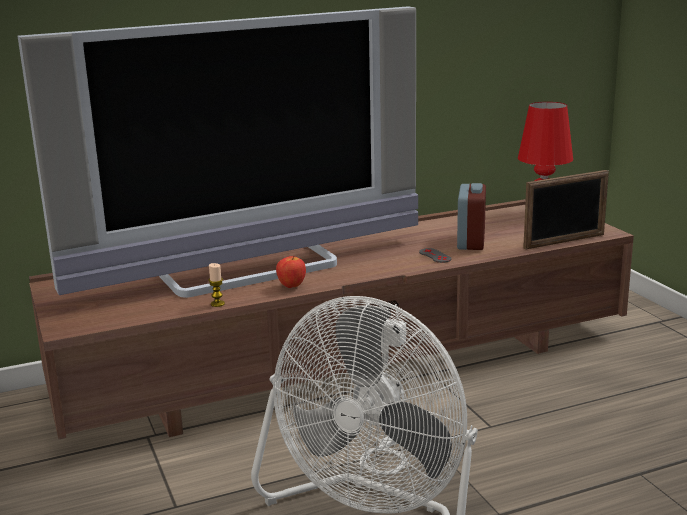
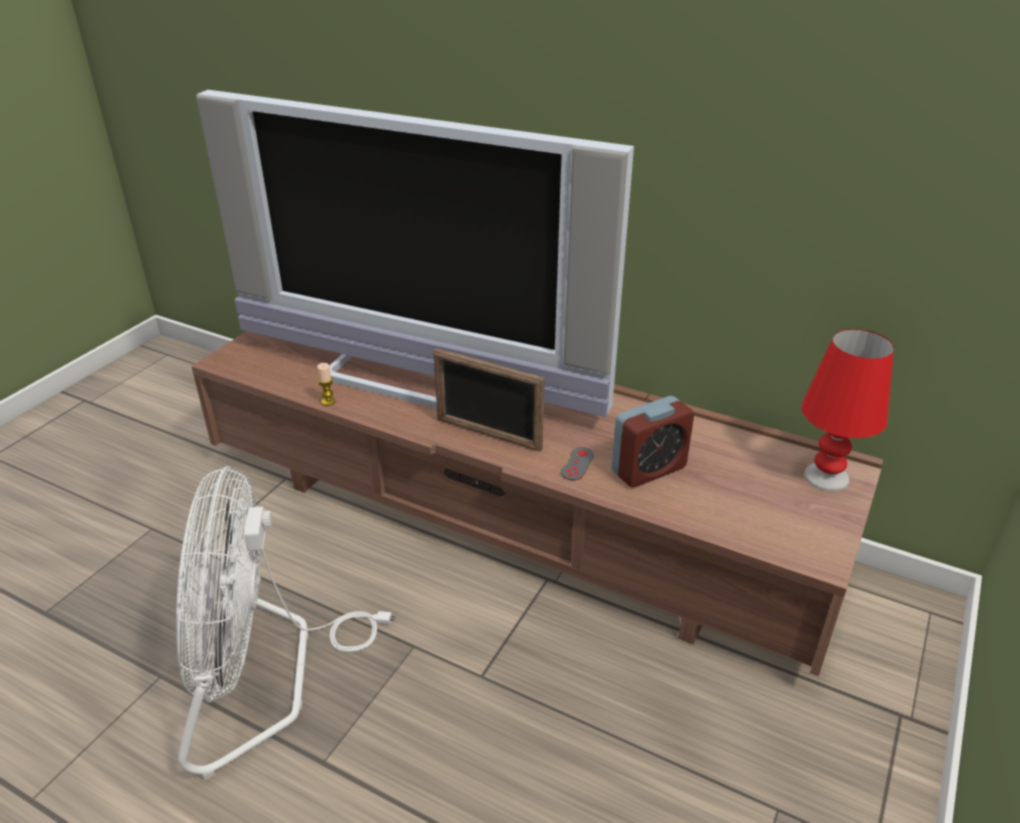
camera: 50 degrees right, 15 degrees up
(292, 286) = (404, 418): apple -> none
(564, 241) = (741, 538): picture frame -> picture frame (488, 434)

